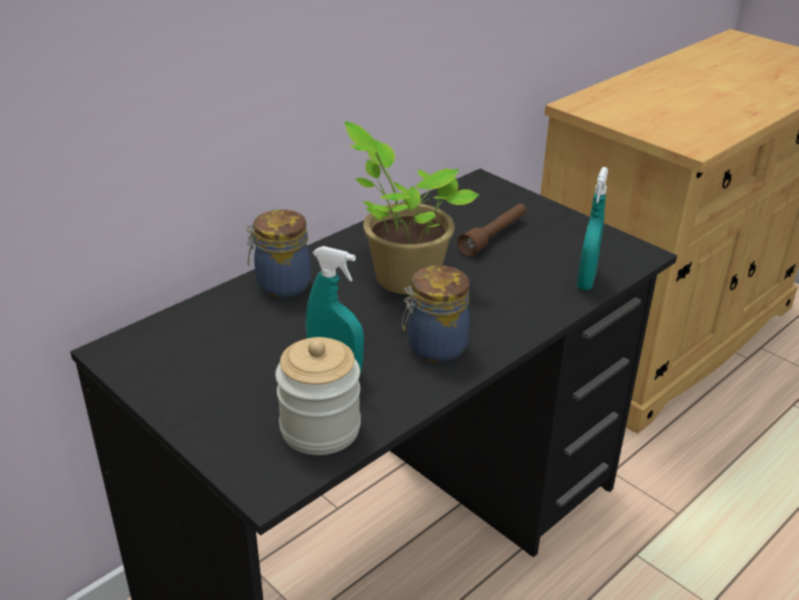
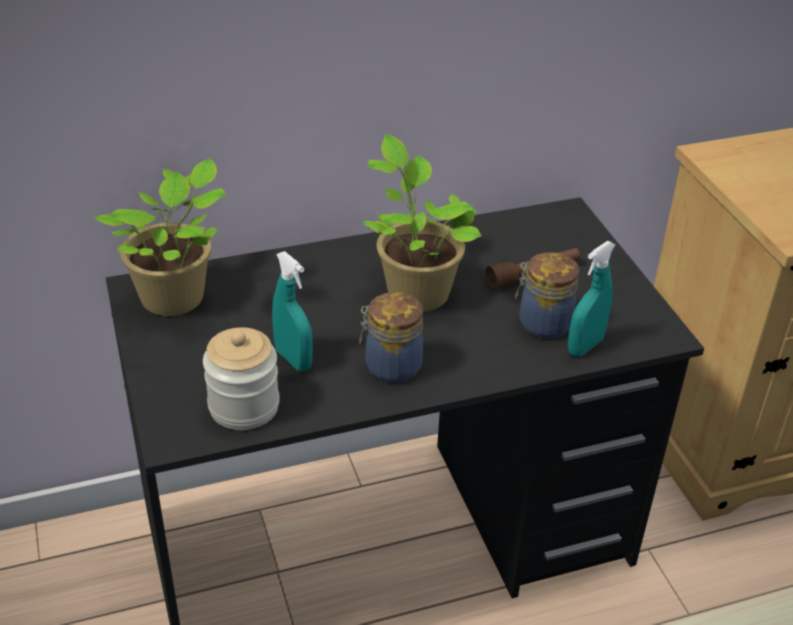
camera: 25 degrees right, 5 degrees up
(169, 349) = (177, 299): none -> potted plant
(281, 285) = (305, 267): jar -> jar (542, 323)

